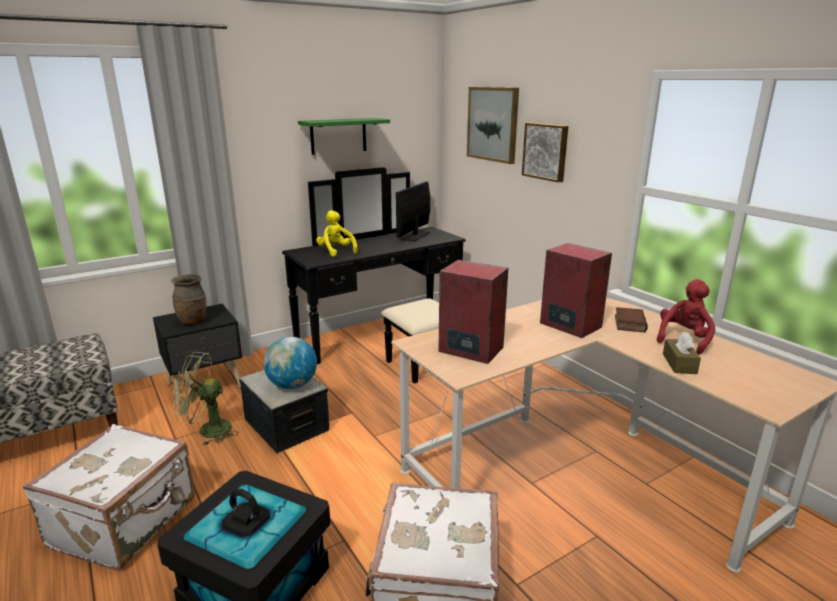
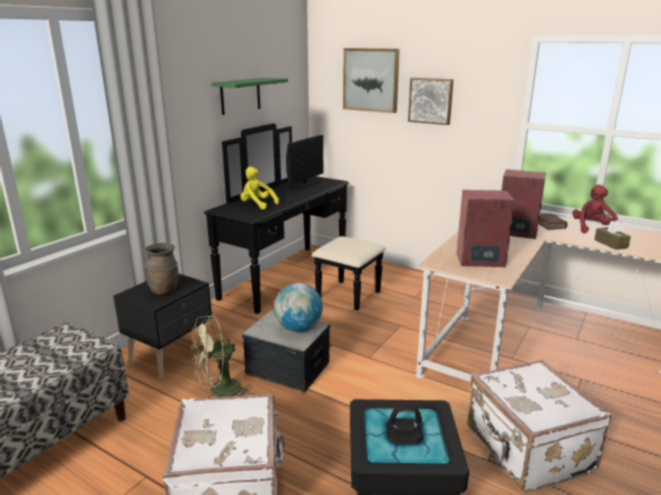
camera: 25 degrees left, 0 degrees up
(415, 236) = (304, 184): monitor -> monitor turned 150 degrees counterclockwise

